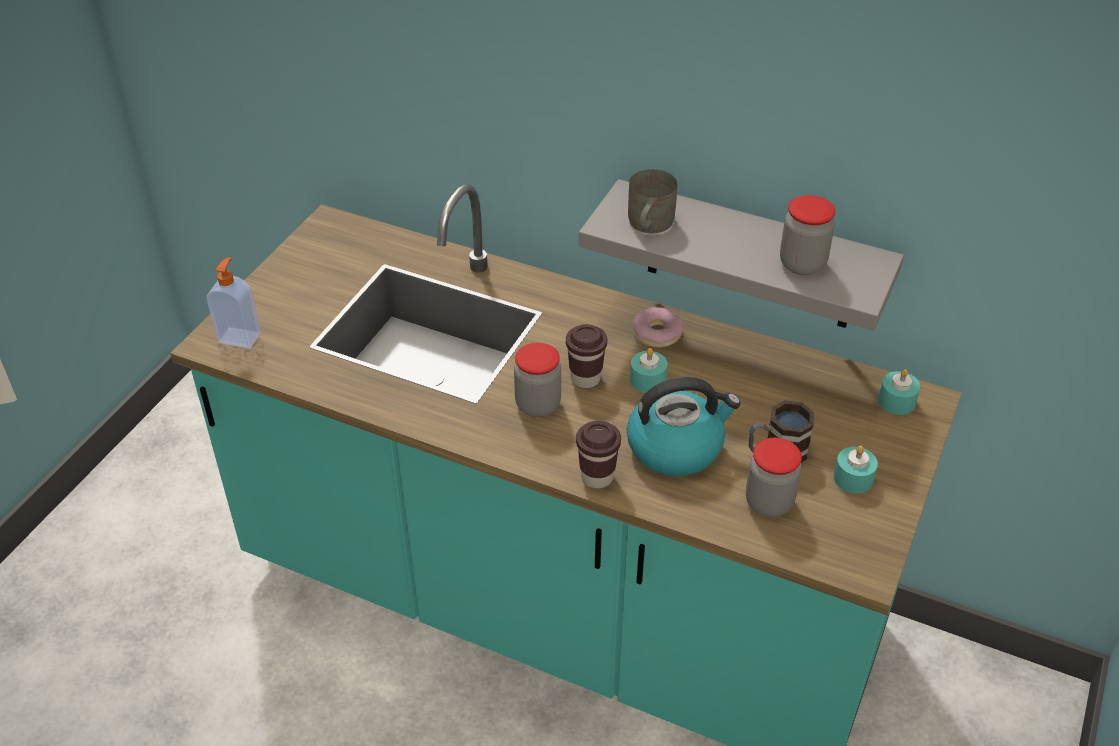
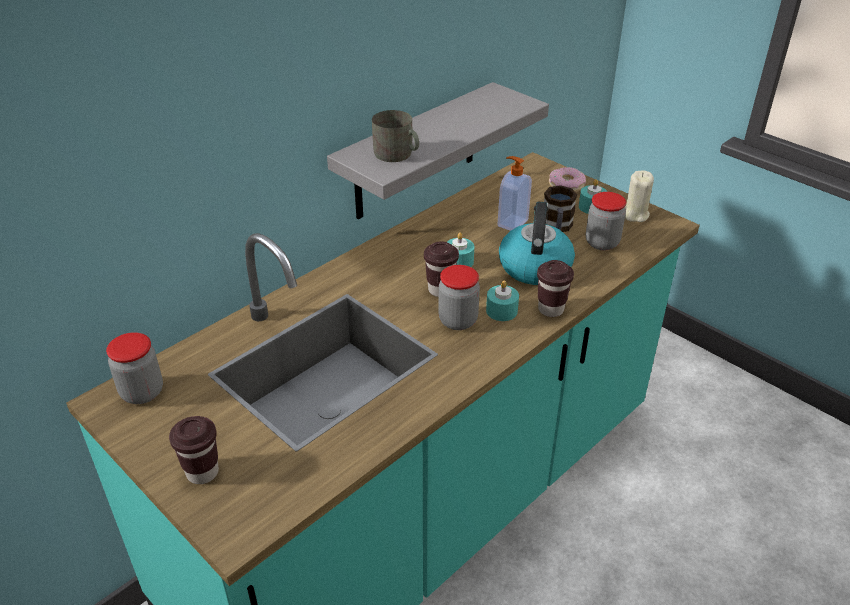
camera: 70 degrees left, 5 degrees down
(240, 337) = (243, 505): soap dispenser -> soap dispenser (511, 223)
(268, 303) = (202, 472): none -> brown cup
(657, 333) = (410, 245): donut -> donut (566, 185)
(802, 264) = (483, 113): jar -> jar (142, 392)
(864, 527) = (634, 215): none -> beige candle
(896, 401) = (530, 174): turquoise candle -> turquoise candle (501, 311)

